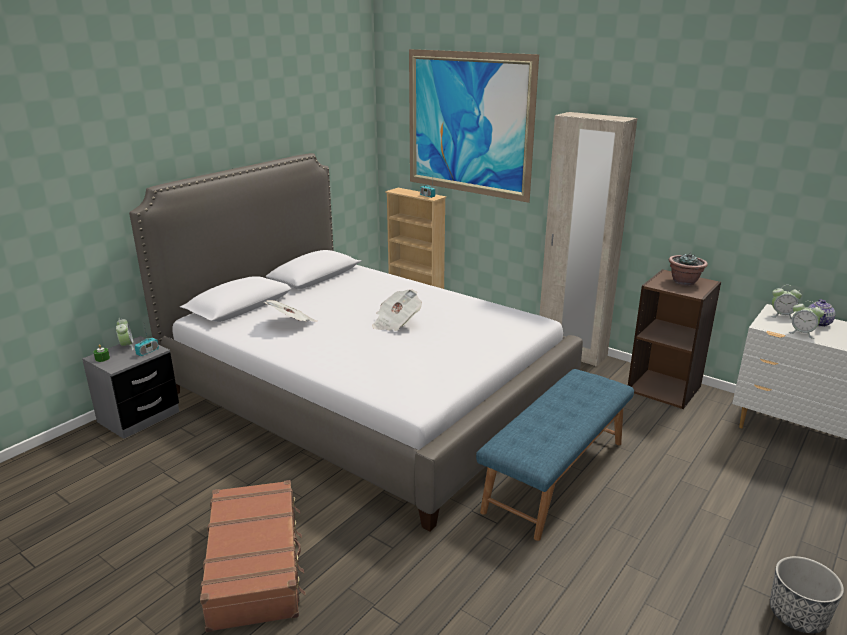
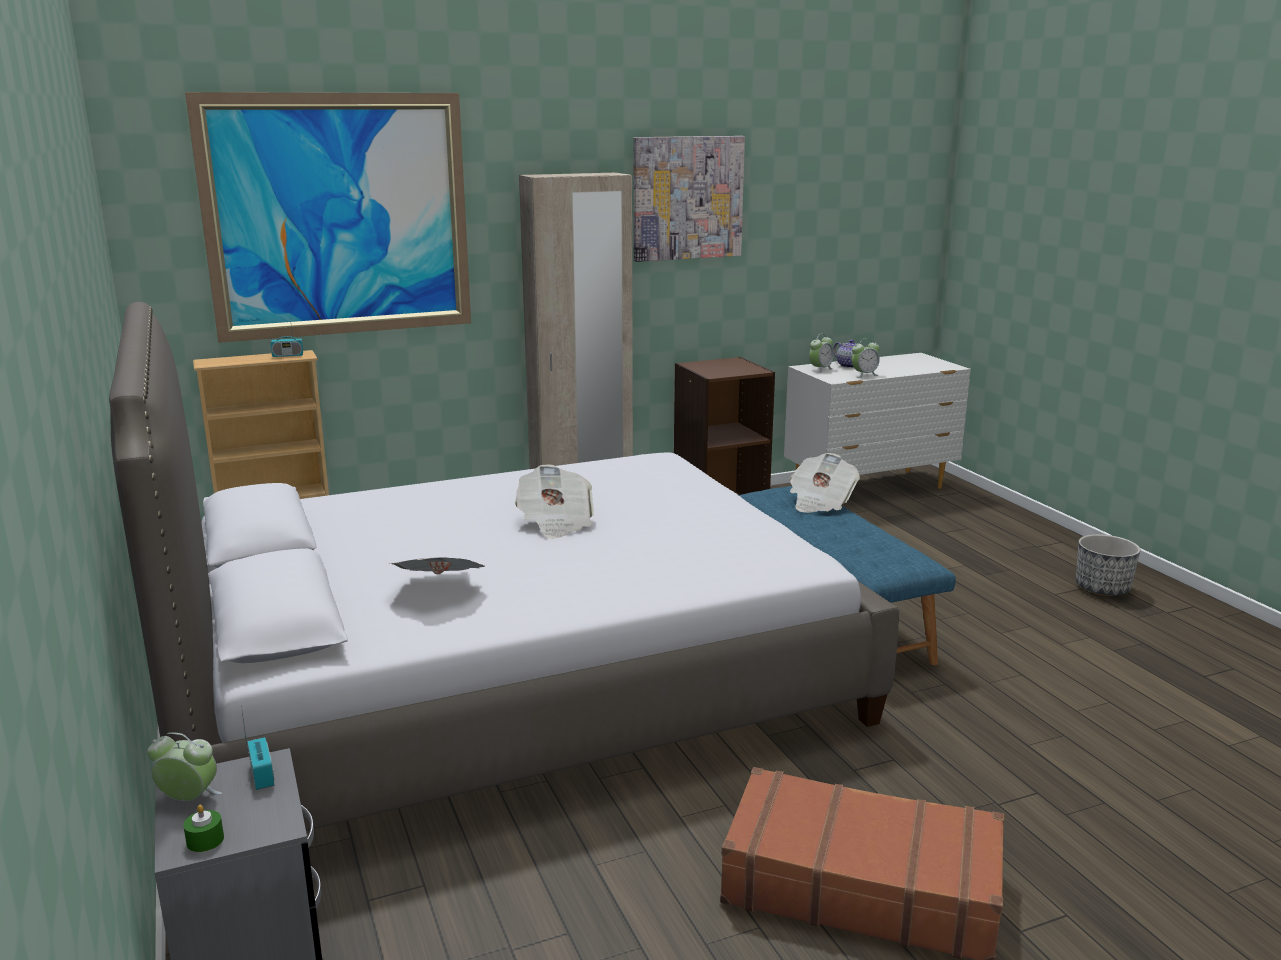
camera: 60 degrees left, 5 degrees down
(595, 397) = (820, 502): none -> newspaper
(684, 282) = (722, 365): potted plant -> none
(696, 145) = (687, 198): none -> picture

